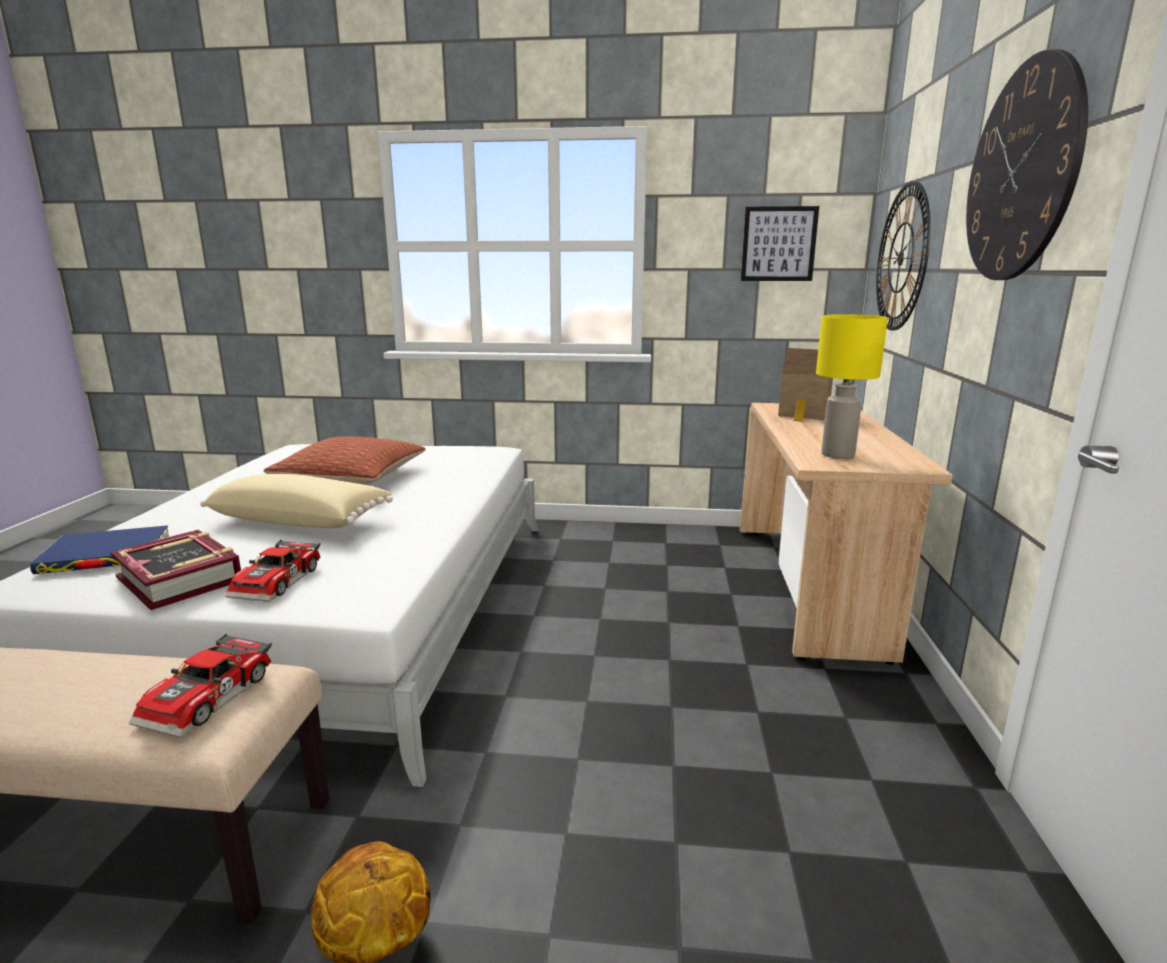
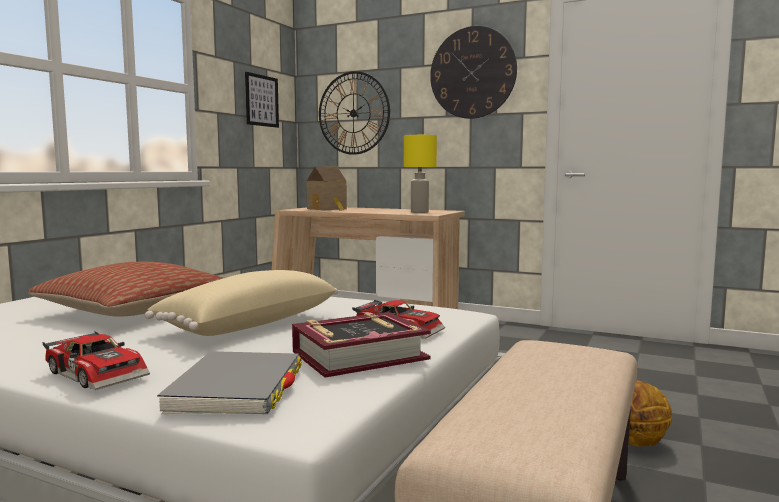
camera: 70 degrees left, 10 degrees down
(105, 555) = (237, 389): blue book -> grey book
(211, 698) = (568, 349): toy car -> toy car (99, 373)

